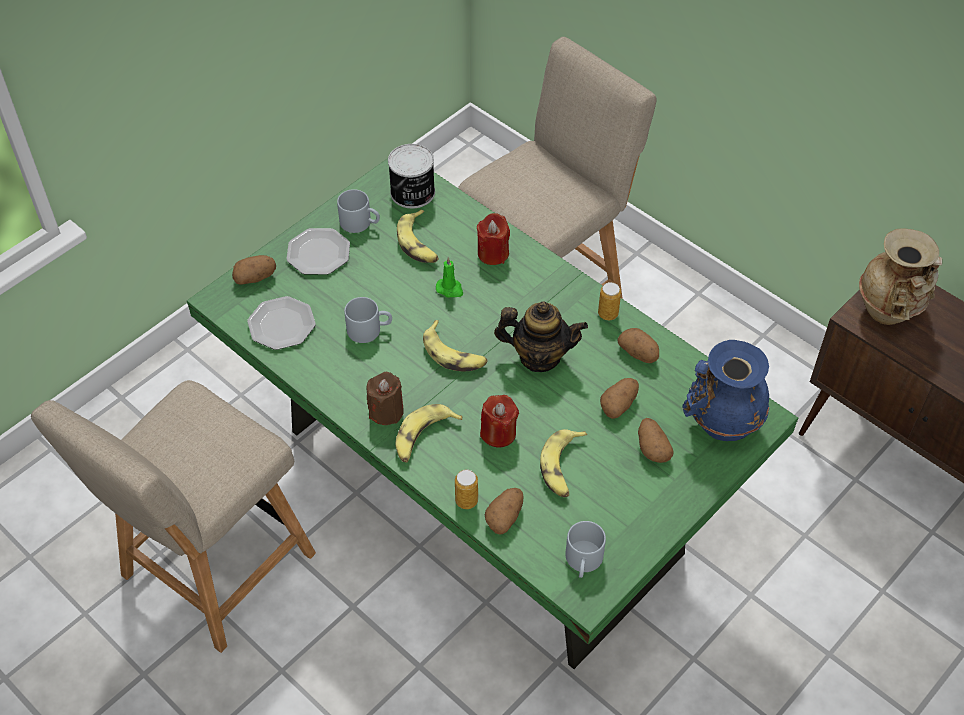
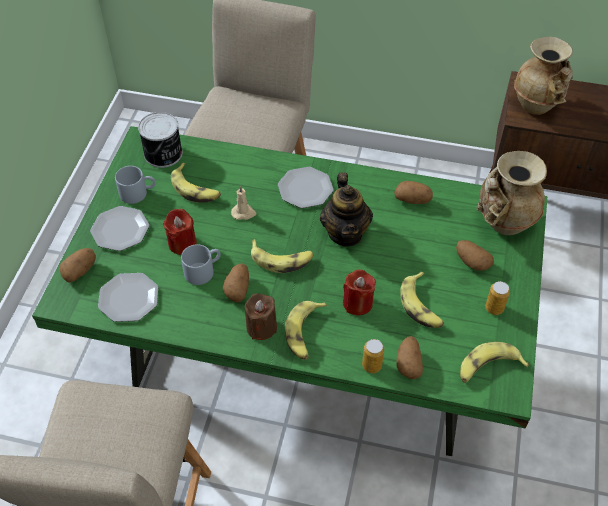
camera: 30 degrees left, 0 degrees up
(450, 289) = (244, 213): green candle -> beige candle
(493, 253) = (257, 173): red candle -> red candle (182, 243)
(530, 291) = (304, 189): none -> plate
(539, 356) = (345, 233): teapot -> teapot turned 105 degrees clockwise
(584, 562) = (488, 368): grey mug -> banana
(608, 314) = (371, 181): can -> can (494, 308)
(619, 405) = (426, 242): potato -> potato (238, 289)
(721, 424) = (503, 223): blue vase -> beige vase

